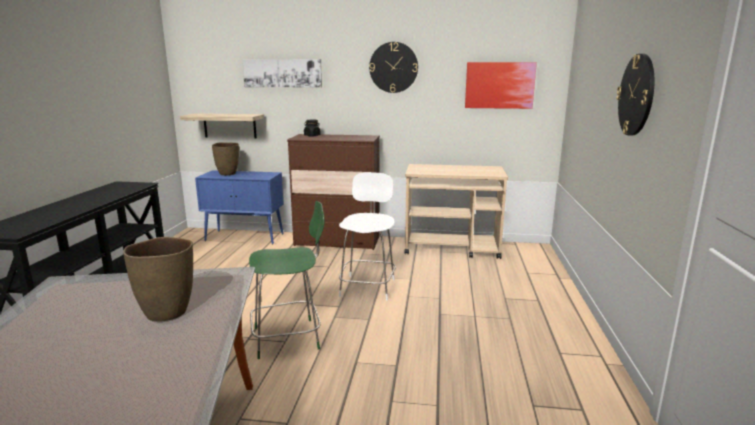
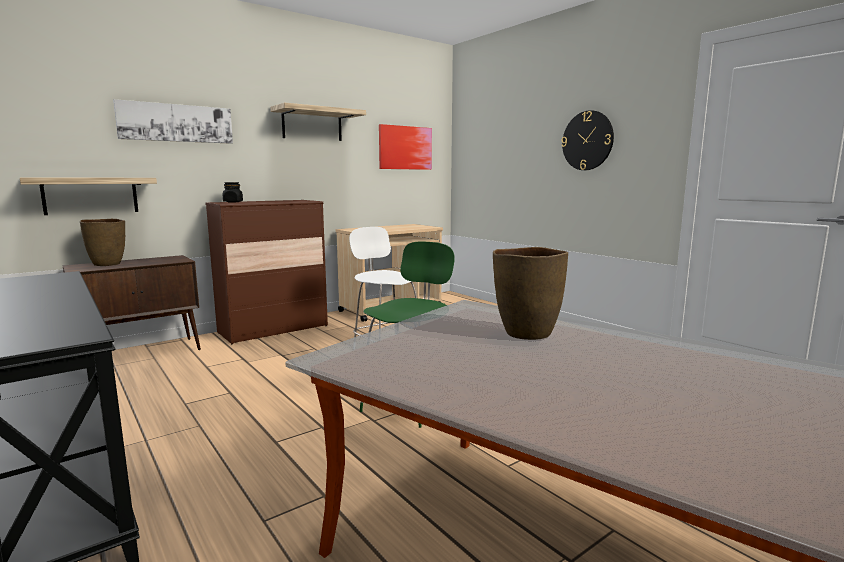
camera: 45 degrees left, 5 degrees down
(245, 237) = (142, 354): blue cabinet -> brown cabinet
(393, 67) = (312, 125): wall clock -> shelf

